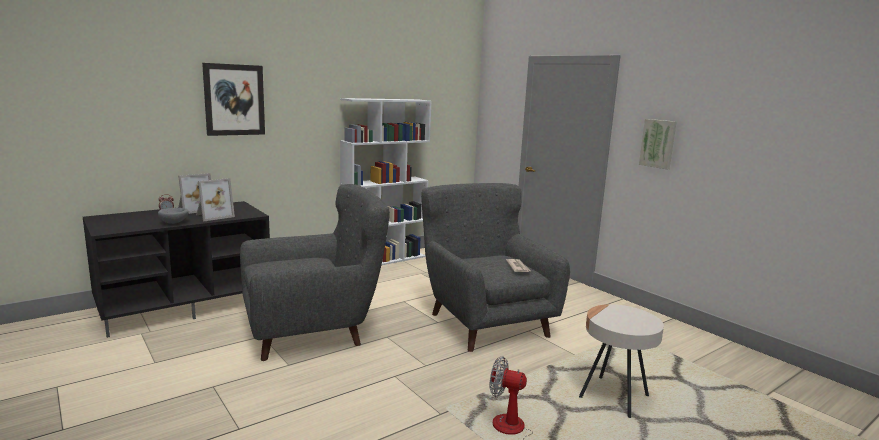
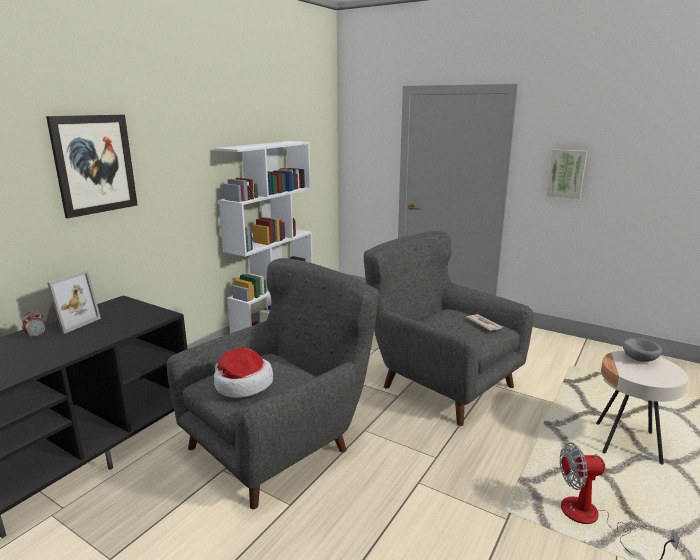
camera: 20 degrees left, 5 degrees up
(174, 222) = (67, 352): grey bowl -> grey bowl (638, 358)
(213, 216) = (110, 328): picture frame -> none
(280, 268) = (242, 384): none -> hat

